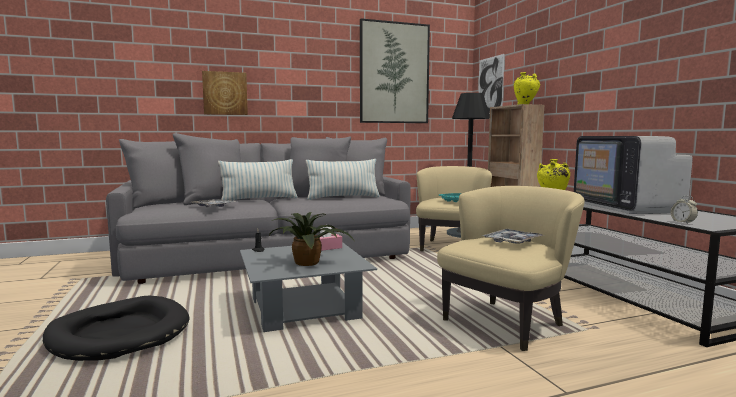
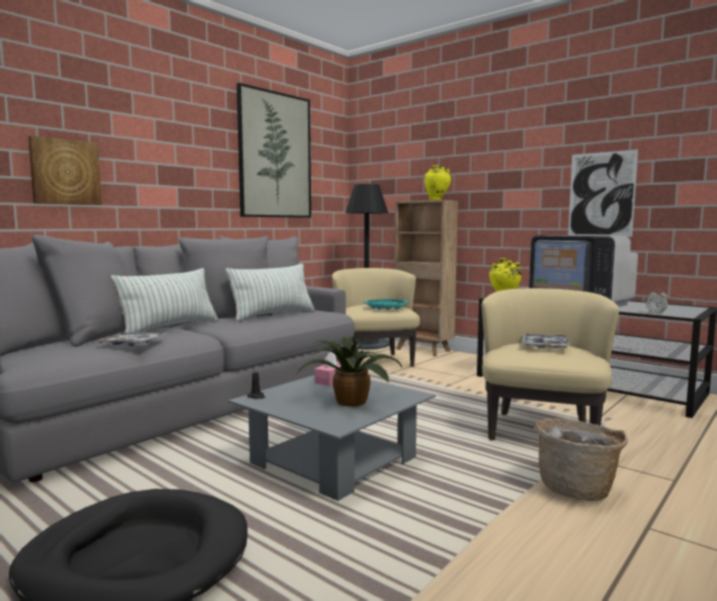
camera: 30 degrees left, 0 degrees up
(453, 372) = (577, 488): none -> basket
(490, 85) = (377, 176): picture -> picture (601, 194)

